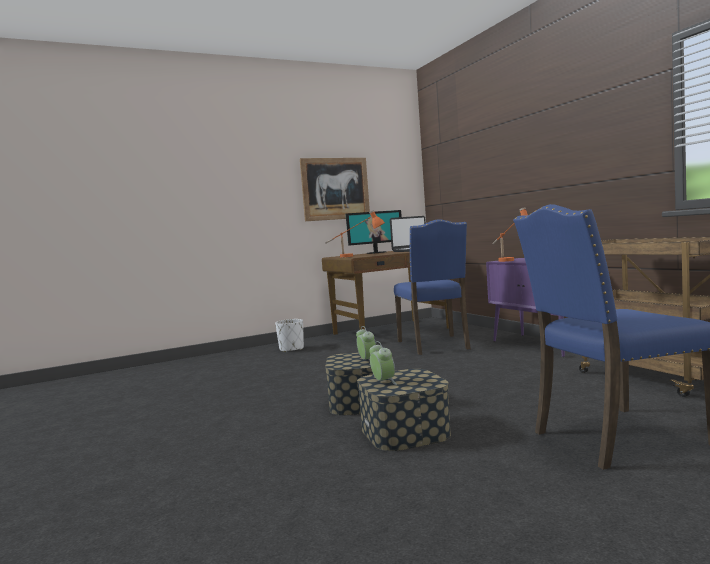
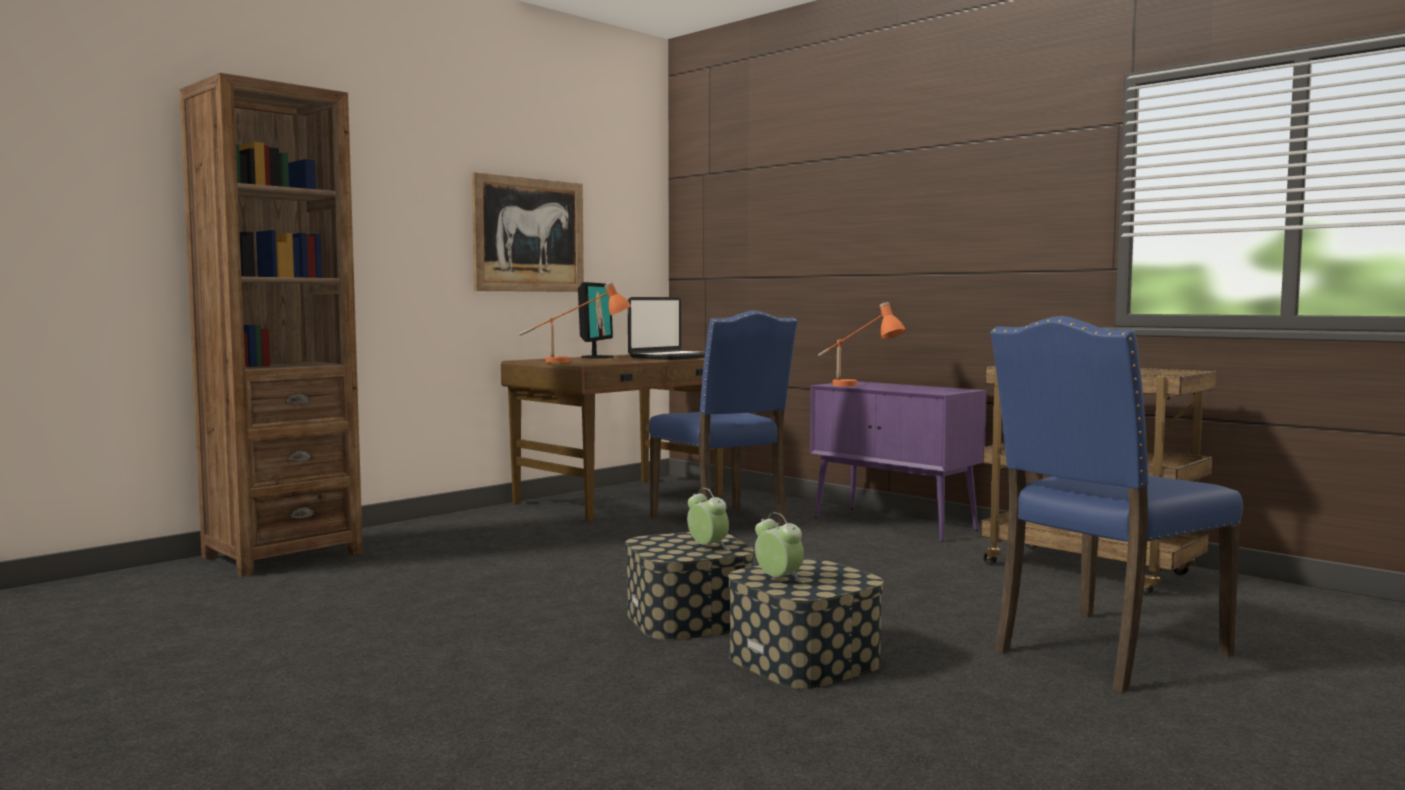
camera: 20 degrees left, 0 degrees up
(201, 361) = (282, 555): none -> brown bookcase
(291, 349) = (456, 531): white planter -> none
(376, 252) = (596, 357): monitor -> monitor turned 45 degrees counterclockwise

